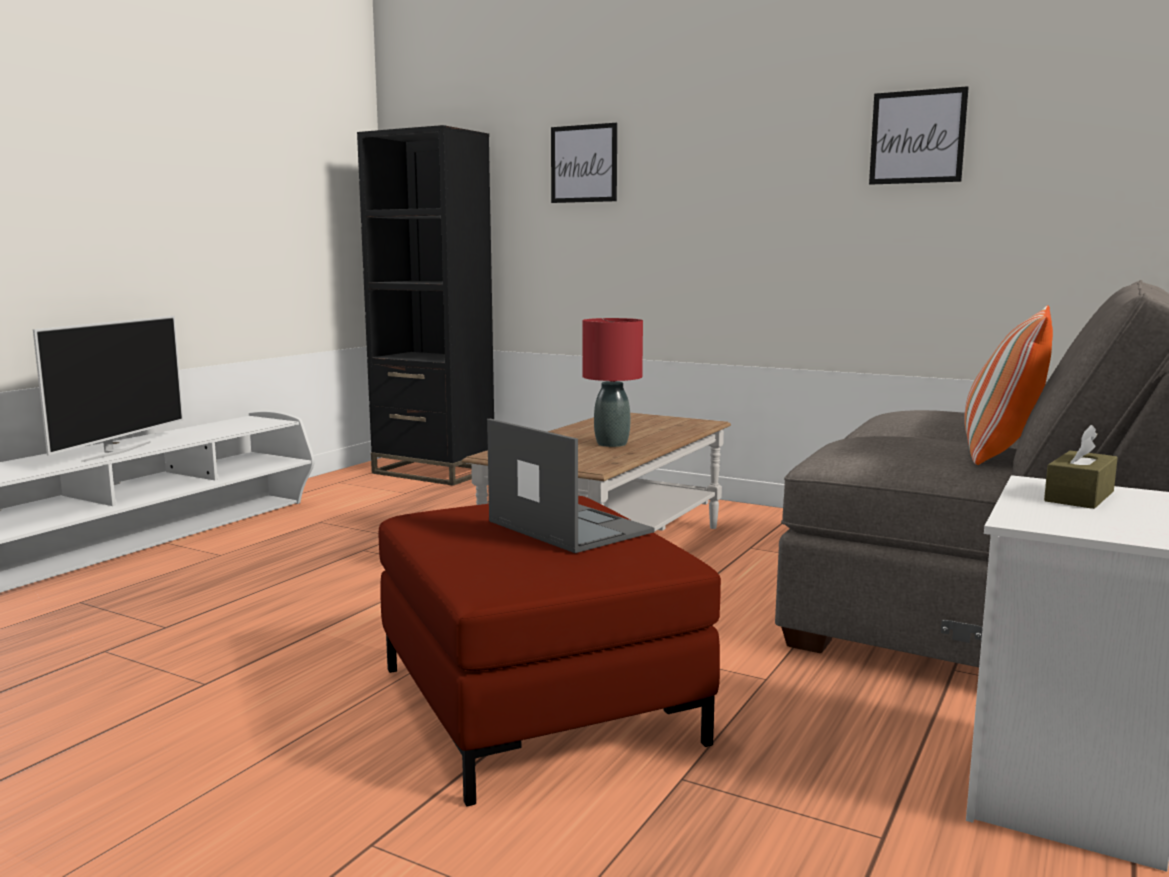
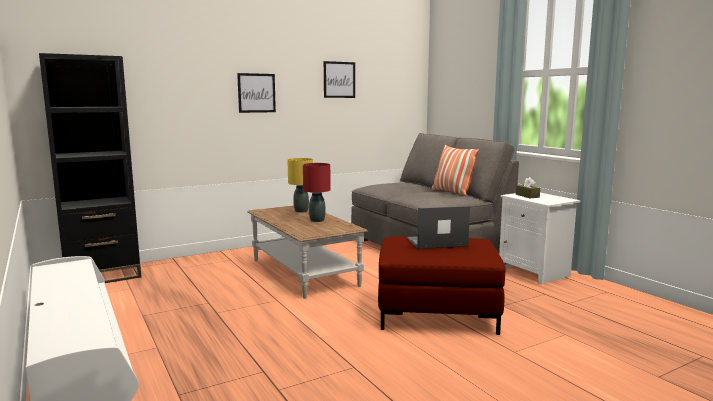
camera: 60 degrees left, 0 degrees up
(116, 452) = (79, 304): television -> none
(584, 164) = (184, 81): picture -> picture (256, 93)
(664, 428) = (301, 211): none -> yellow table lamp

